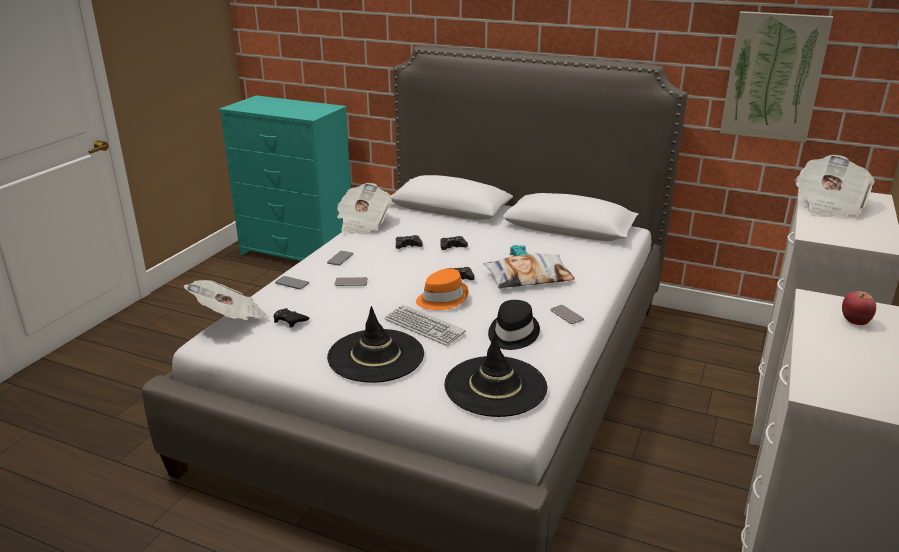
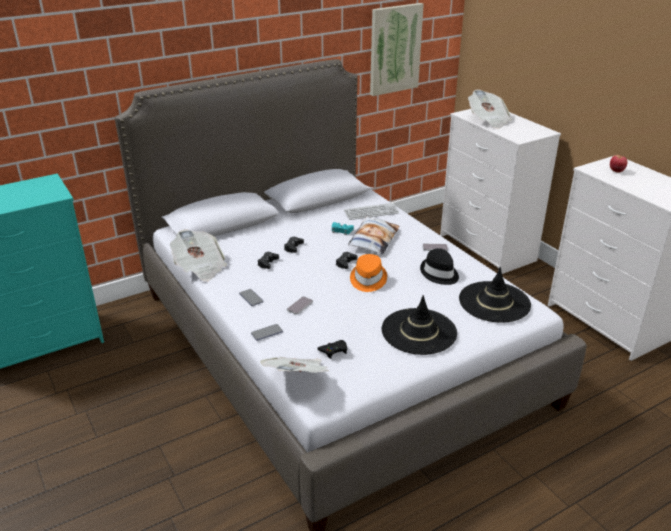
camera: 55 degrees left, 5 degrees up
(424, 326) = (397, 300): keyboard -> keyboard (371, 212)

